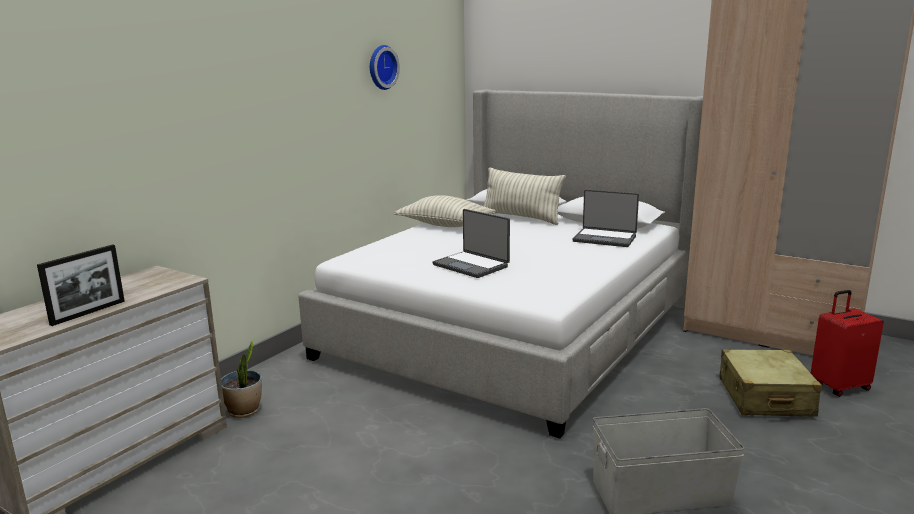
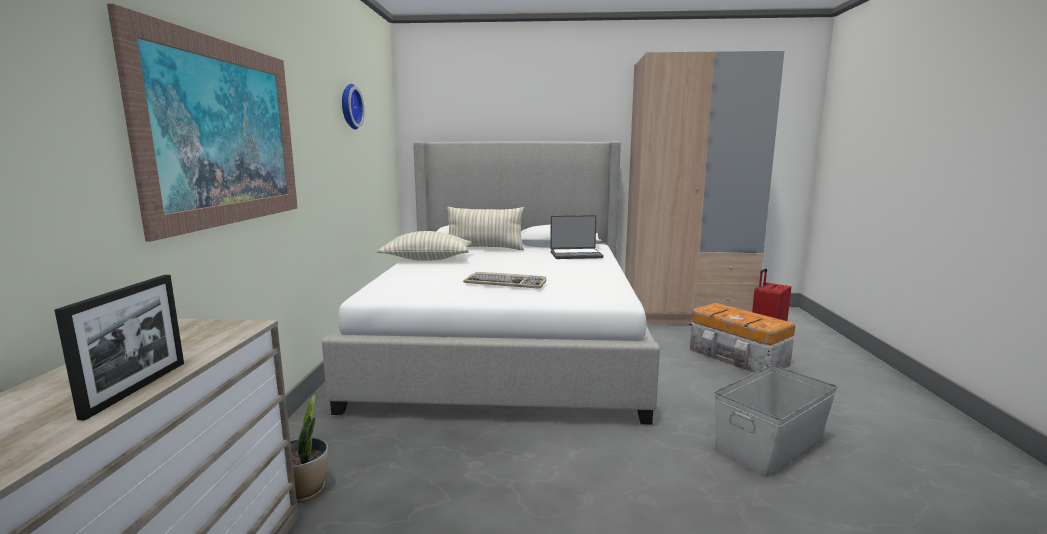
camera: 30 degrees left, 5 degrees down
(217, 122) = (225, 133): none -> picture
(472, 265) = (506, 283): laptop -> keyboard
(765, 397) = (737, 357): beige suitcase -> storage box

